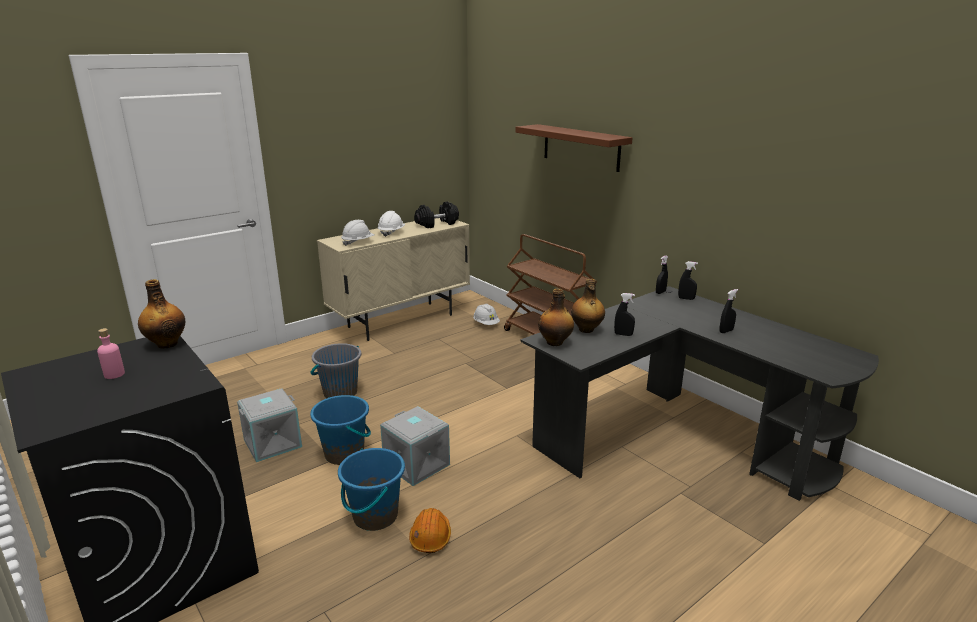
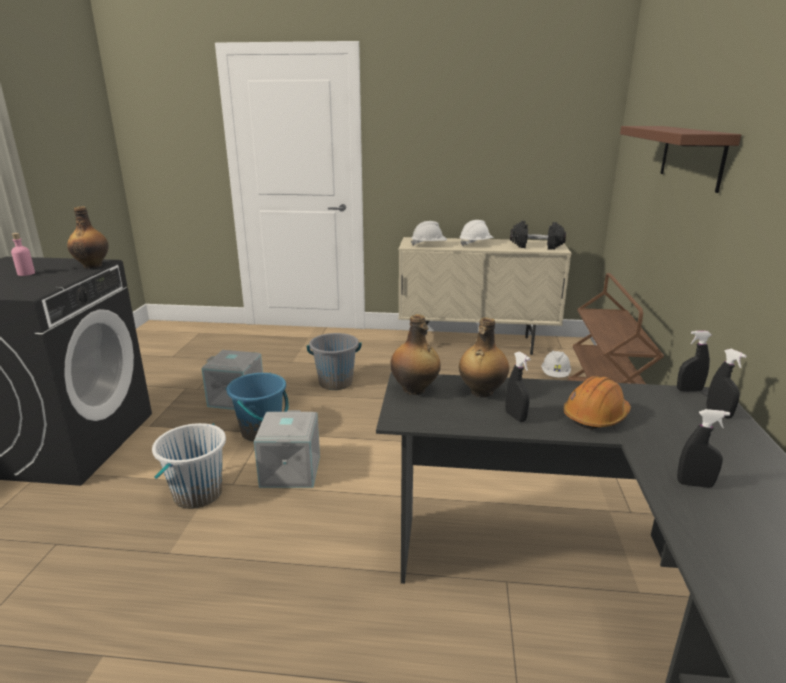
camera: 45 degrees right, 0 degrees up
(375, 516) = (197, 494): blue bucket -> white bucket
(430, 537) = (197, 541): orange hard hat -> orange hard hat (595, 416)

